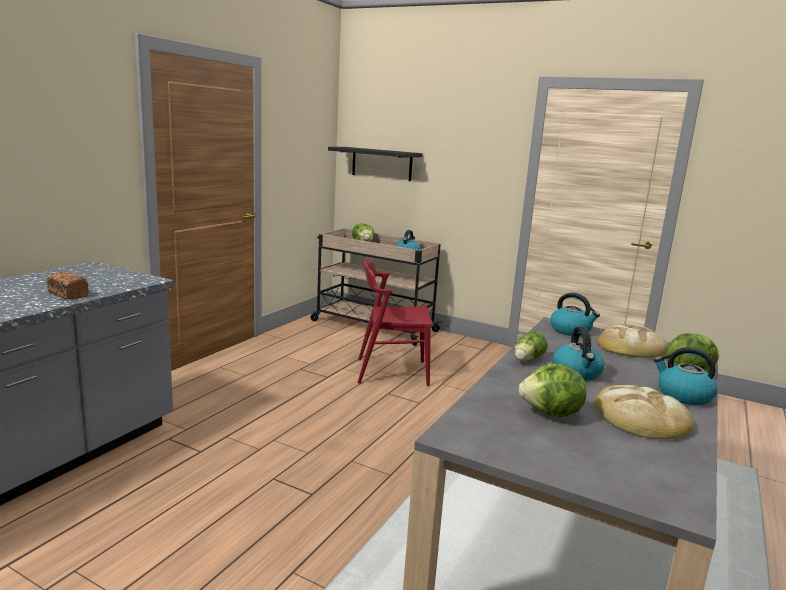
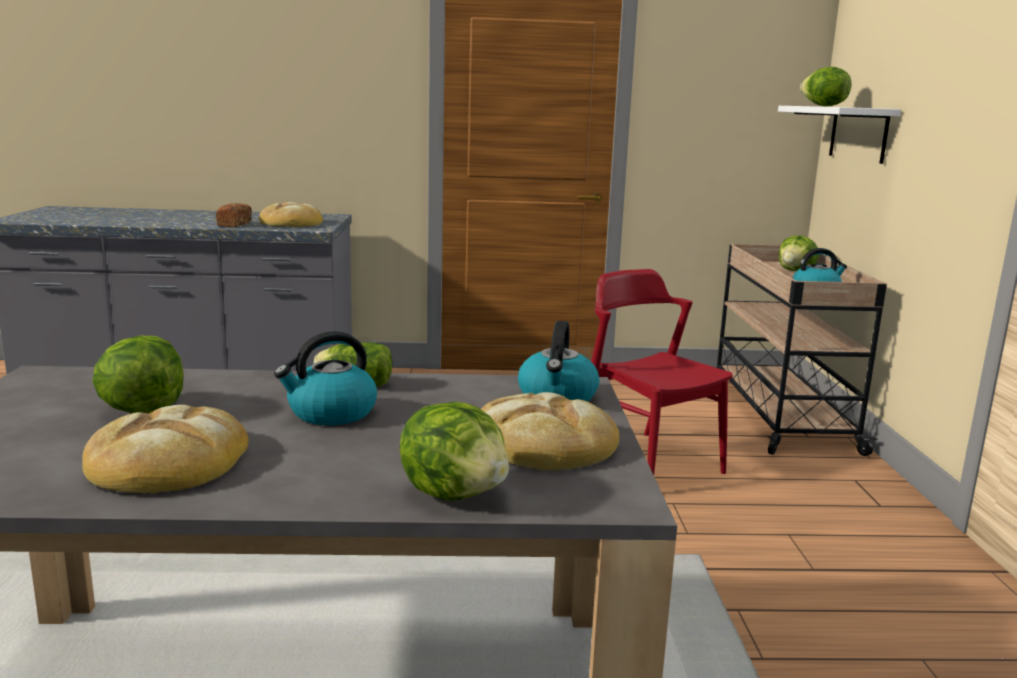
camera: 60 degrees right, 0 degrees up
(102, 280) = (292, 222): none -> bread
(372, 149) = (823, 106): none -> lettuce
(381, 164) = (858, 133): black shelf -> white shelf
(683, 395) = (312, 489): kettle -> none

